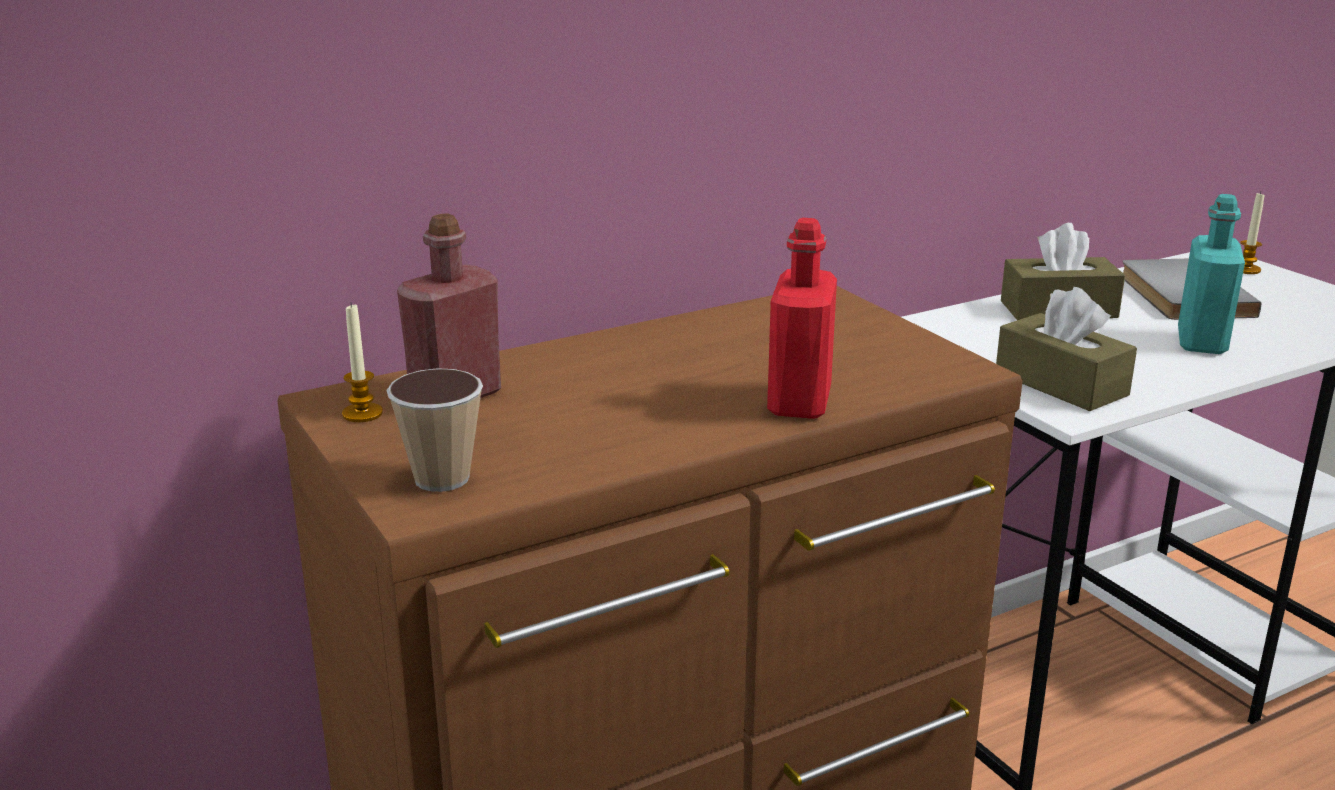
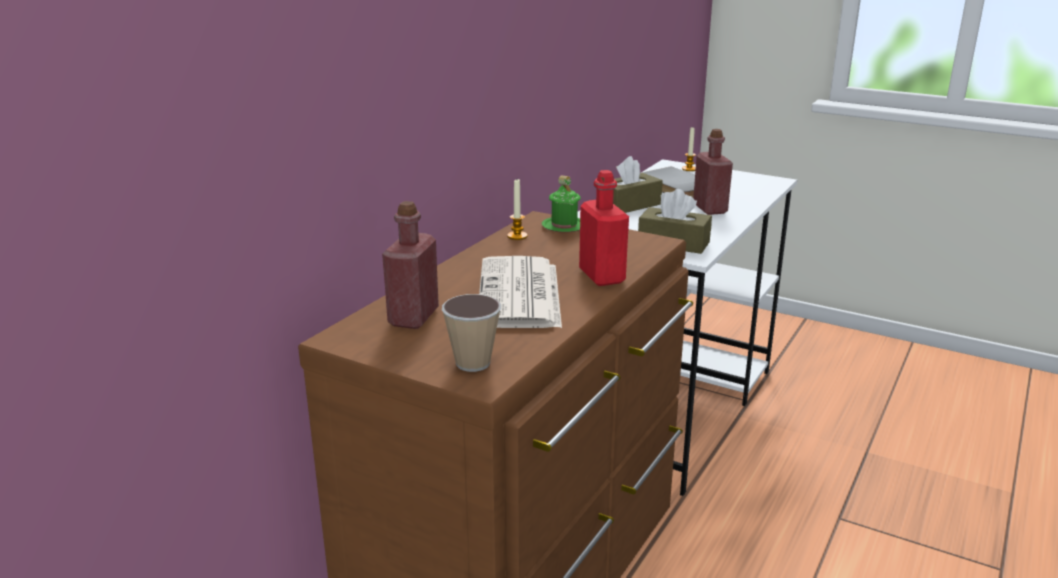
camera: 30 degrees left, 0 degrees up
(362, 414) = (372, 340): candle -> candle (517, 236)
(639, 401) = (520, 295): none -> newspaper
(845, 315) = (564, 226): none -> green mug
(1201, 341) = (710, 209): turquoise bottle -> red bottle

